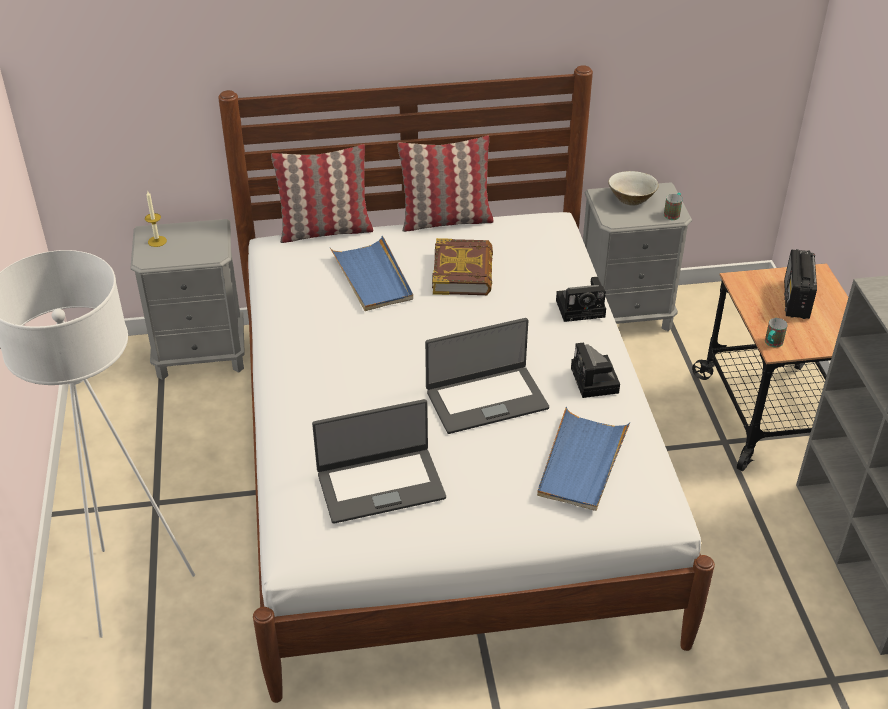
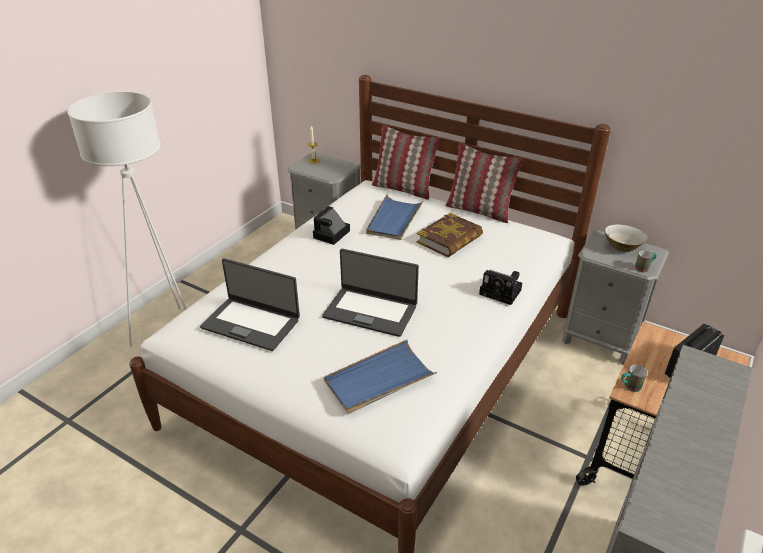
camera: 40 degrees right, 5 degrees down
(595, 382) = (453, 338): camera -> camera (331, 235)

